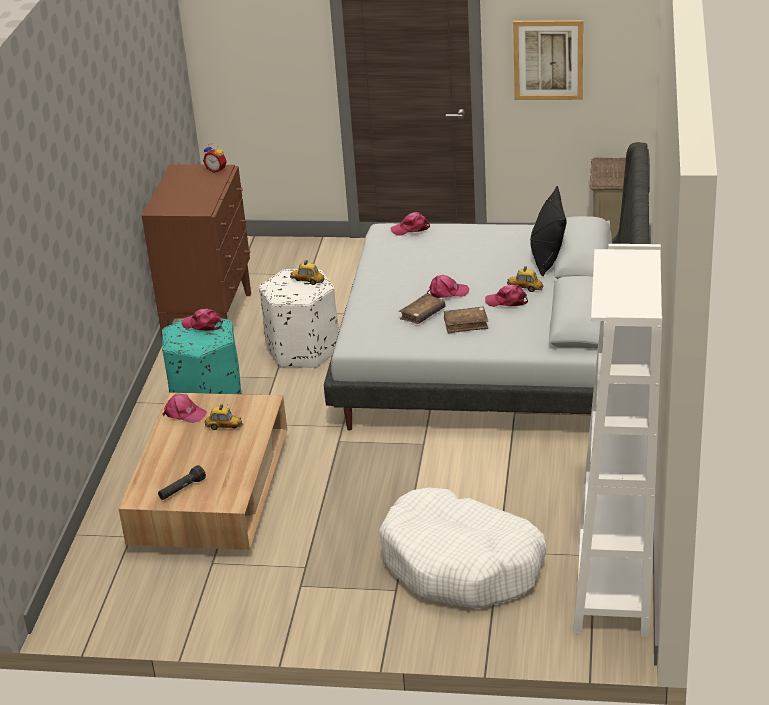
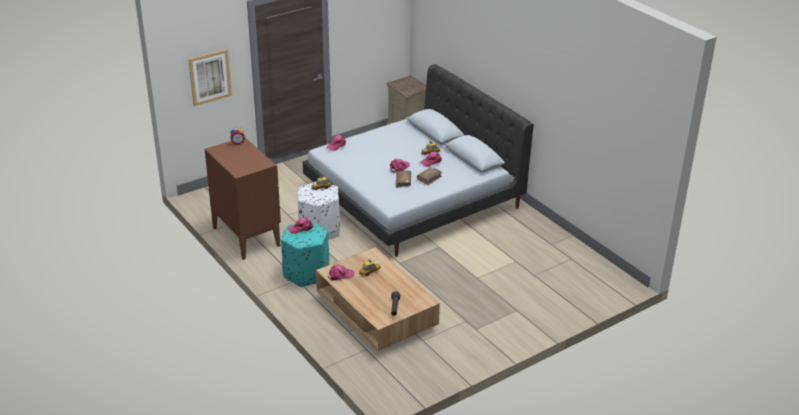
camera: 45 degrees left, 0 degrees up
(462, 564) = (527, 287): white dog bed -> none
(547, 259) = (420, 137): black pillow -> none
(548, 60) = (361, 34): picture -> picture (210, 77)
(612, 591) = (596, 268): white bookcase -> none

